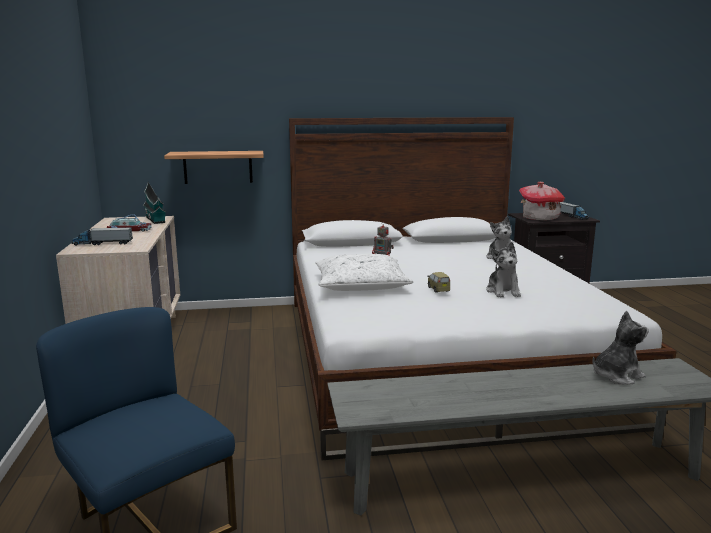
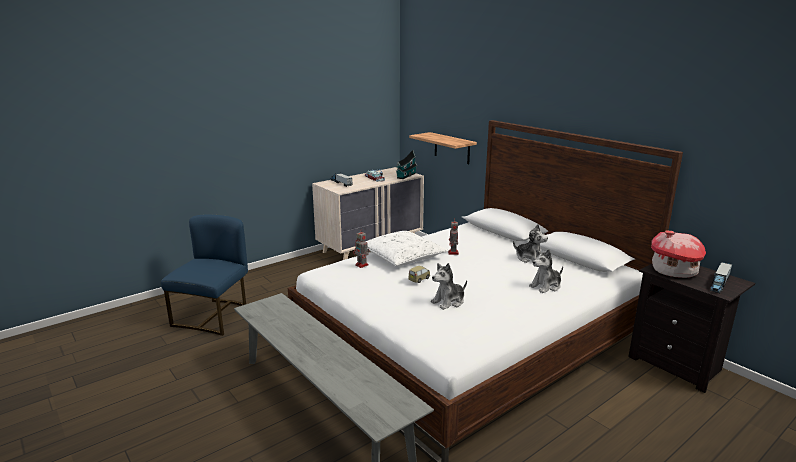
camera: 60 degrees right, 5 degrees up
(365, 303) = (362, 265): none -> toy robot
(616, 375) = (367, 381): plush toy -> plush toy (530, 258)

